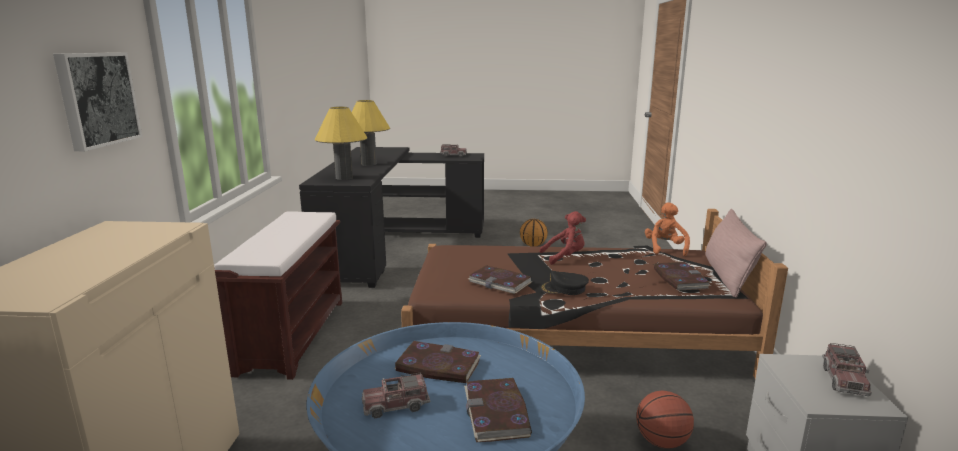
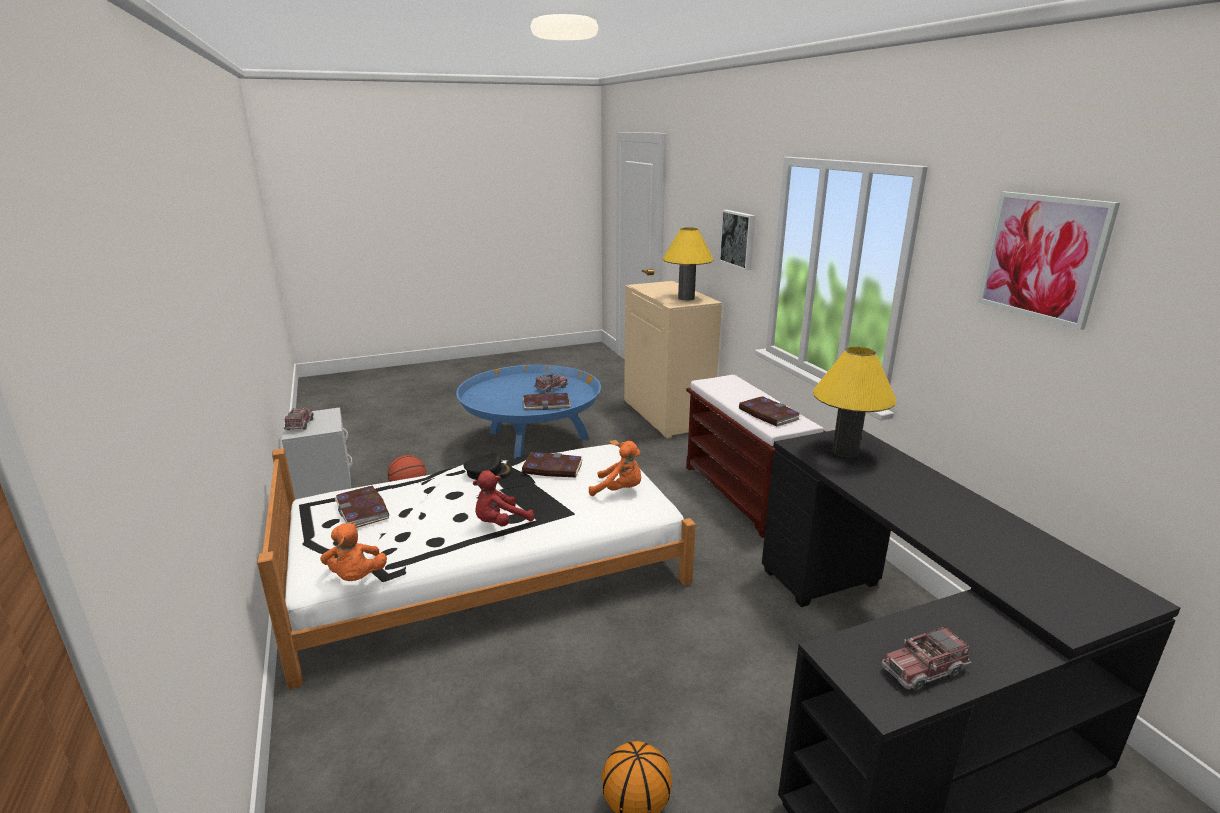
camera: 155 degrees right, 5 degrees up
(292, 39) = (1043, 257): none -> picture
(369, 164) = (915, 504): yellow table lamp -> yellow table lamp (686, 298)
(459, 260) = (619, 490): none -> orange plush toy
(497, 413) = (500, 394): book -> book (768, 414)
(573, 330) = (487, 568): brown bed -> white bed
(727, 275) = (297, 535): pink pillow -> none

